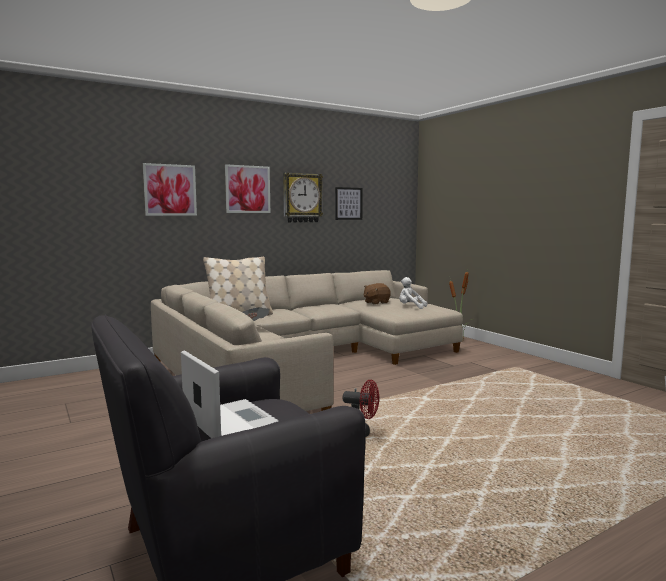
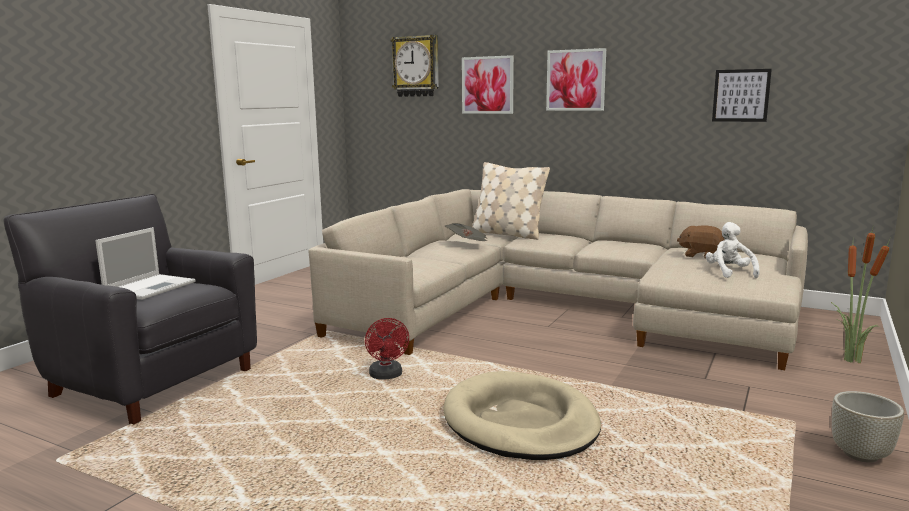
camera: 60 degrees right, 5 degrees up
(302, 198) = (655, 89): wall clock -> wall clock (416, 66)
(475, 414) = (520, 422): none -> beige dog bed
(553, 368) = (861, 455): none -> grey planter

